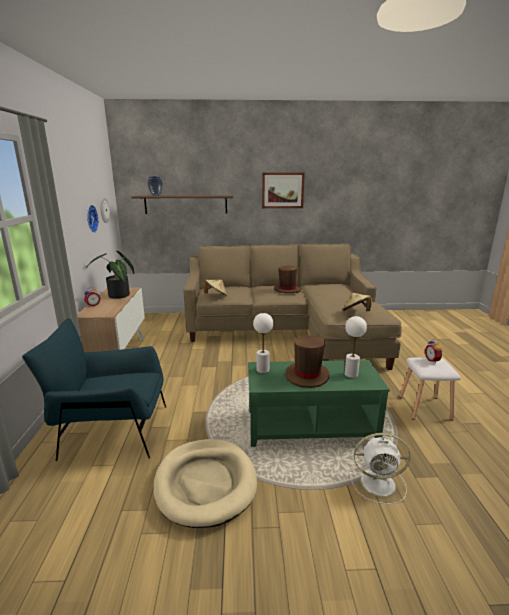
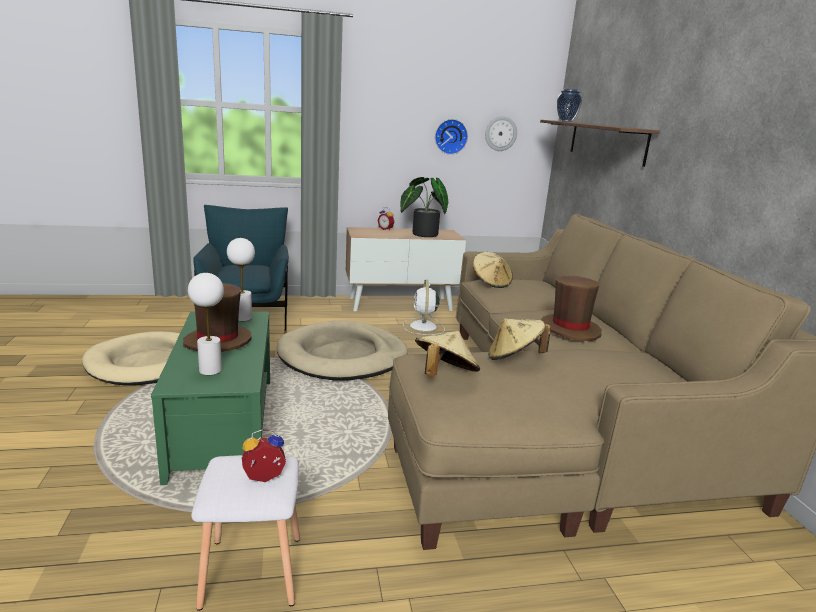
camera: 80 degrees right, 0 degrees up
(211, 382) = (343, 356): none -> beige dog bed
(282, 190) = (736, 126): picture -> none
(331, 300) = (514, 358): none -> beige hat
(379, 483) = (81, 472): white fan -> white fan (423, 327)

